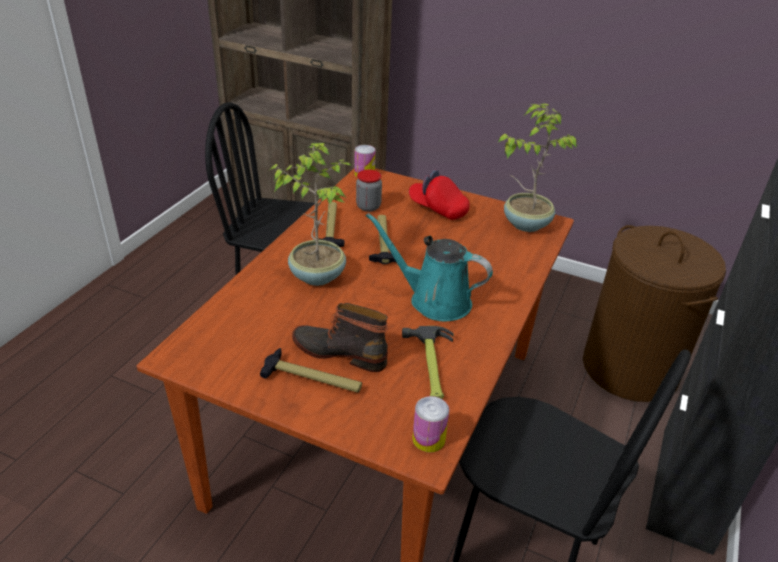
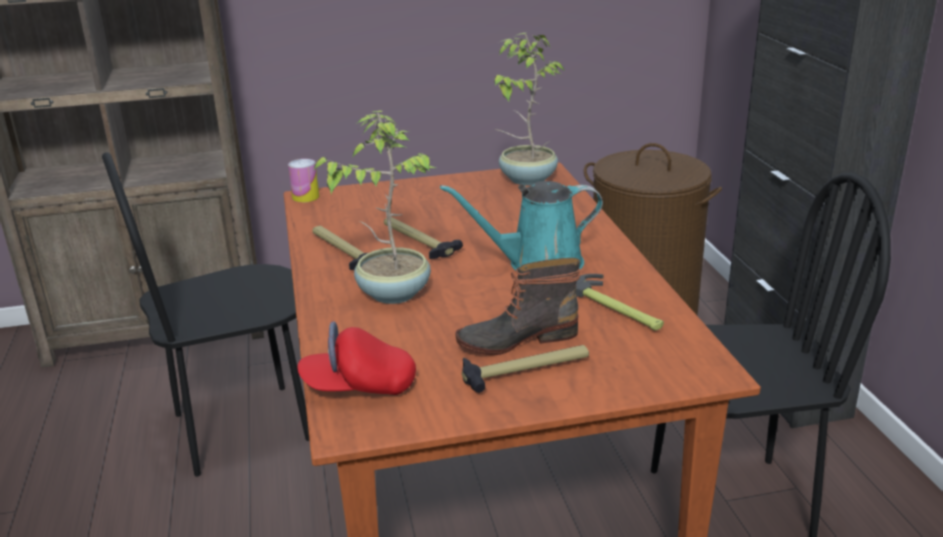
camera: 35 degrees left, 10 degrees down
(368, 206) = (354, 220): jar -> none
(428, 439) = (695, 359): can -> none
(438, 209) = (428, 197): red cap -> red cap (359, 386)

